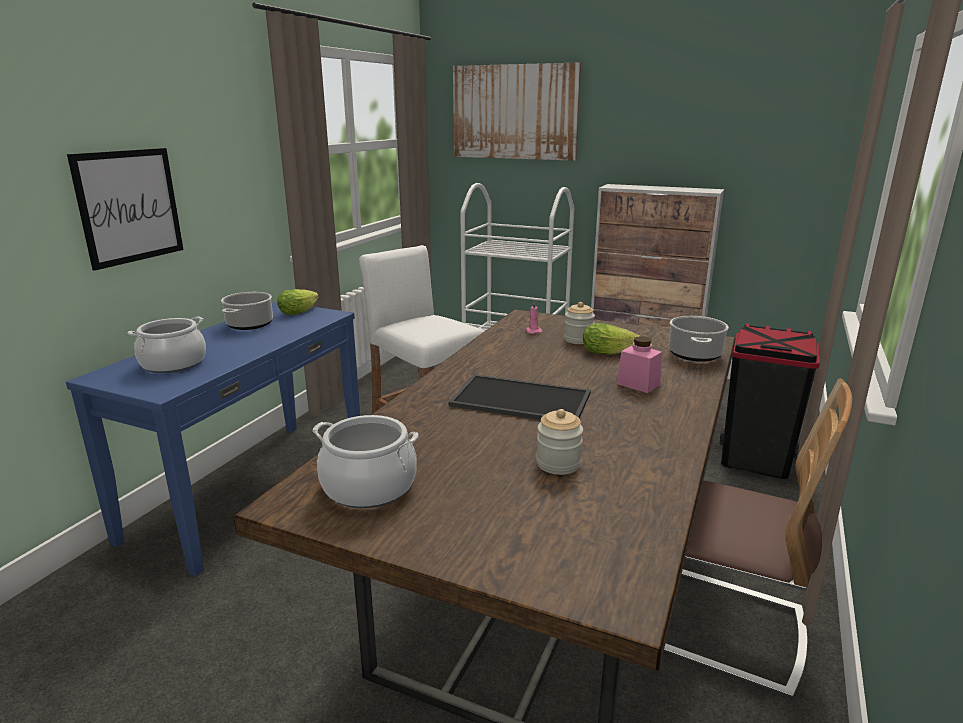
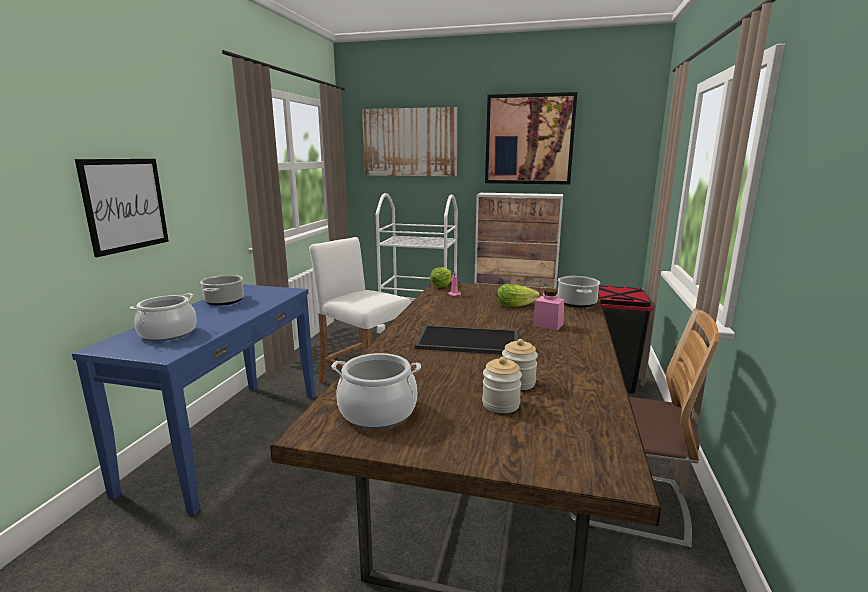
camera: 10 degrees left, 5 degrees down
(300, 311) = (263, 290): lettuce -> lettuce (442, 285)
(578, 340) = (490, 298): jar -> jar (501, 404)
(679, 110) = (529, 139): none -> picture

